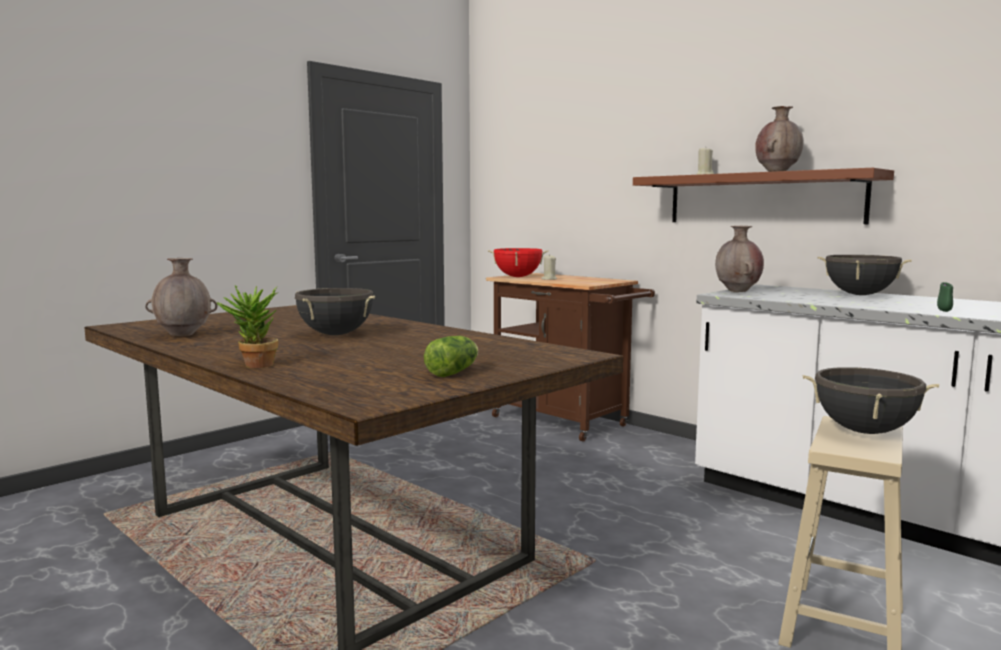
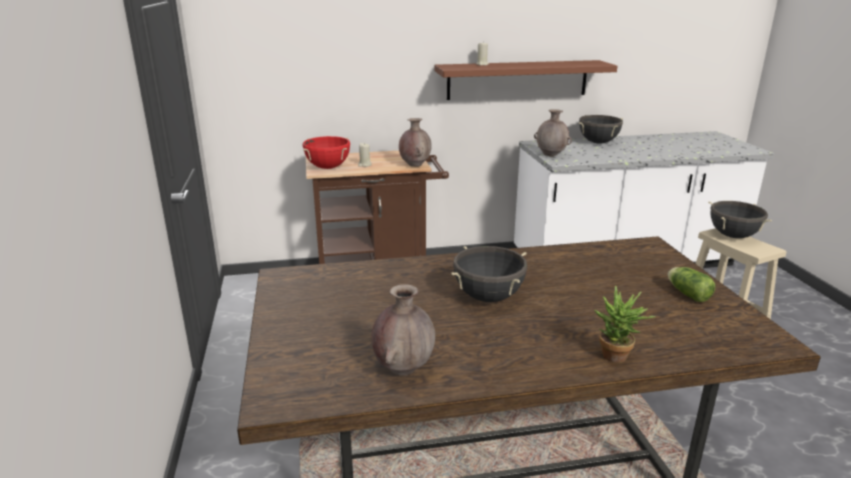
camera: 55 degrees left, 15 degrees up
(777, 172) = (544, 64): brown vase -> brown vase (415, 165)
(944, 311) = (675, 152): green bowl -> none

